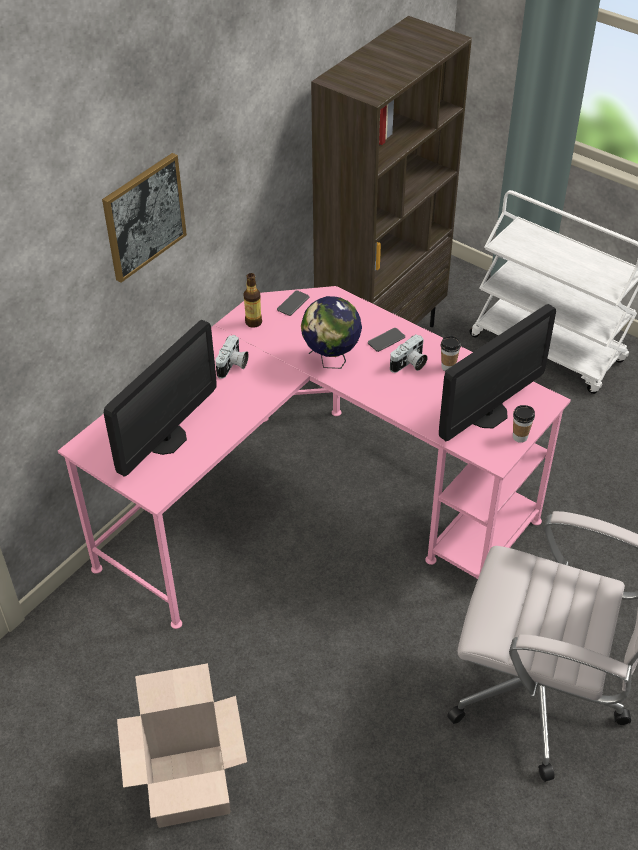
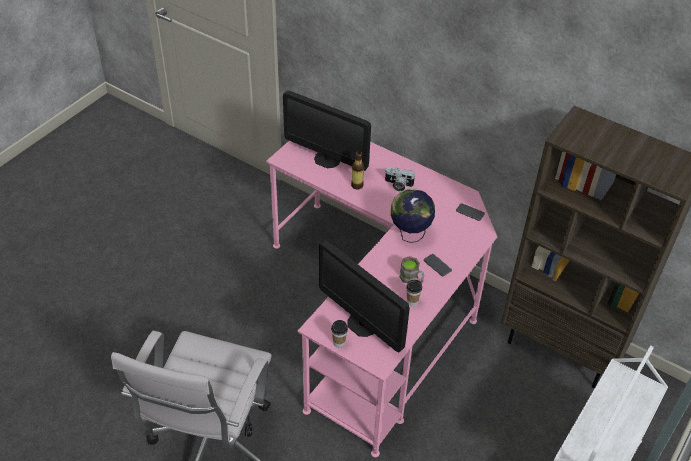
camera: 85 degrees right, 0 degrees up
(143, 216) = (412, 56): picture -> none
(189, 786) = (167, 261): cardboard box -> none
(253, 322) = (445, 192): bottle -> bottle (357, 185)
(409, 364) = (412, 279): camera -> brown mug

